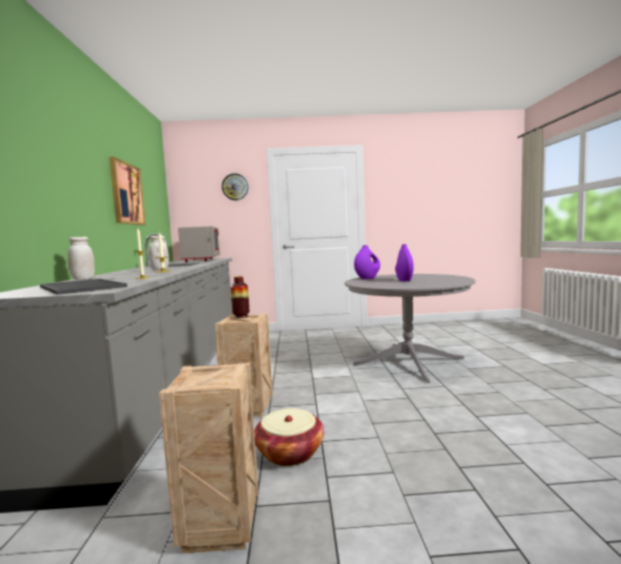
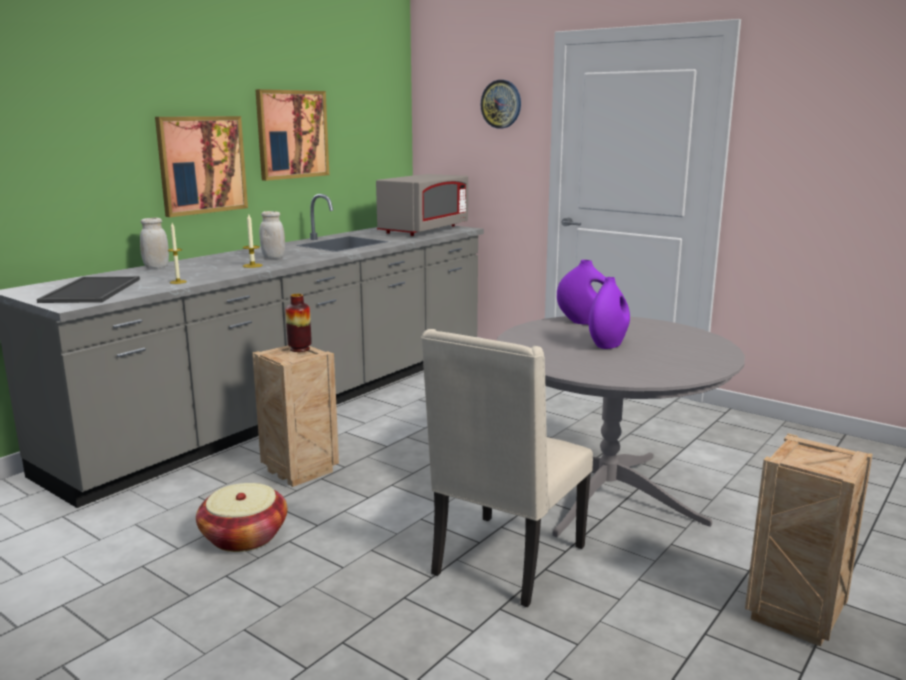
camera: 40 degrees right, 10 degrees up
(87, 204) = (202, 165): none -> picture
(219, 525) = (101, 565): crate -> crate (794, 614)
(435, 399) = (506, 561): none -> beige chair

